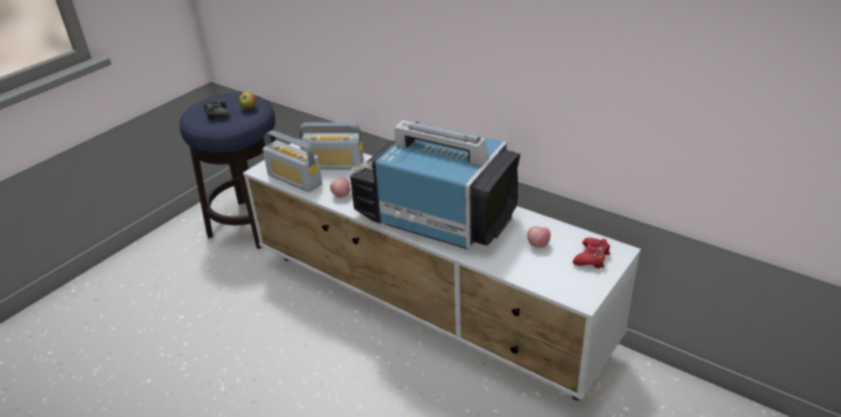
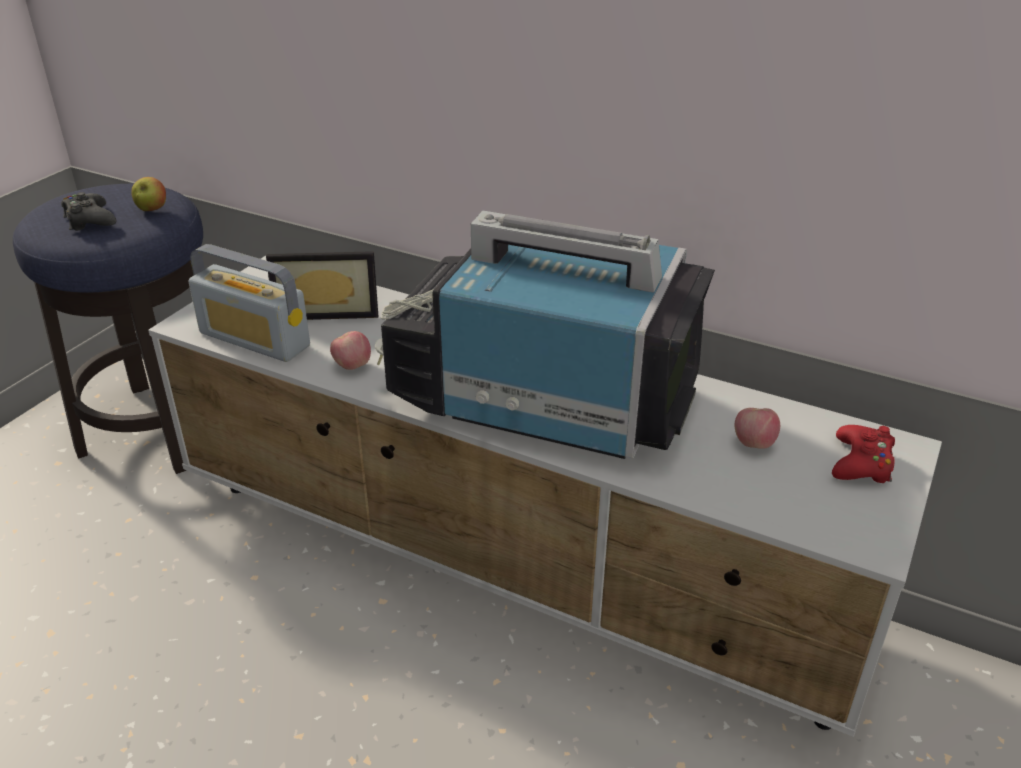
camera: 10 degrees left, 0 degrees up
(334, 165) = (328, 310): radio -> picture frame

